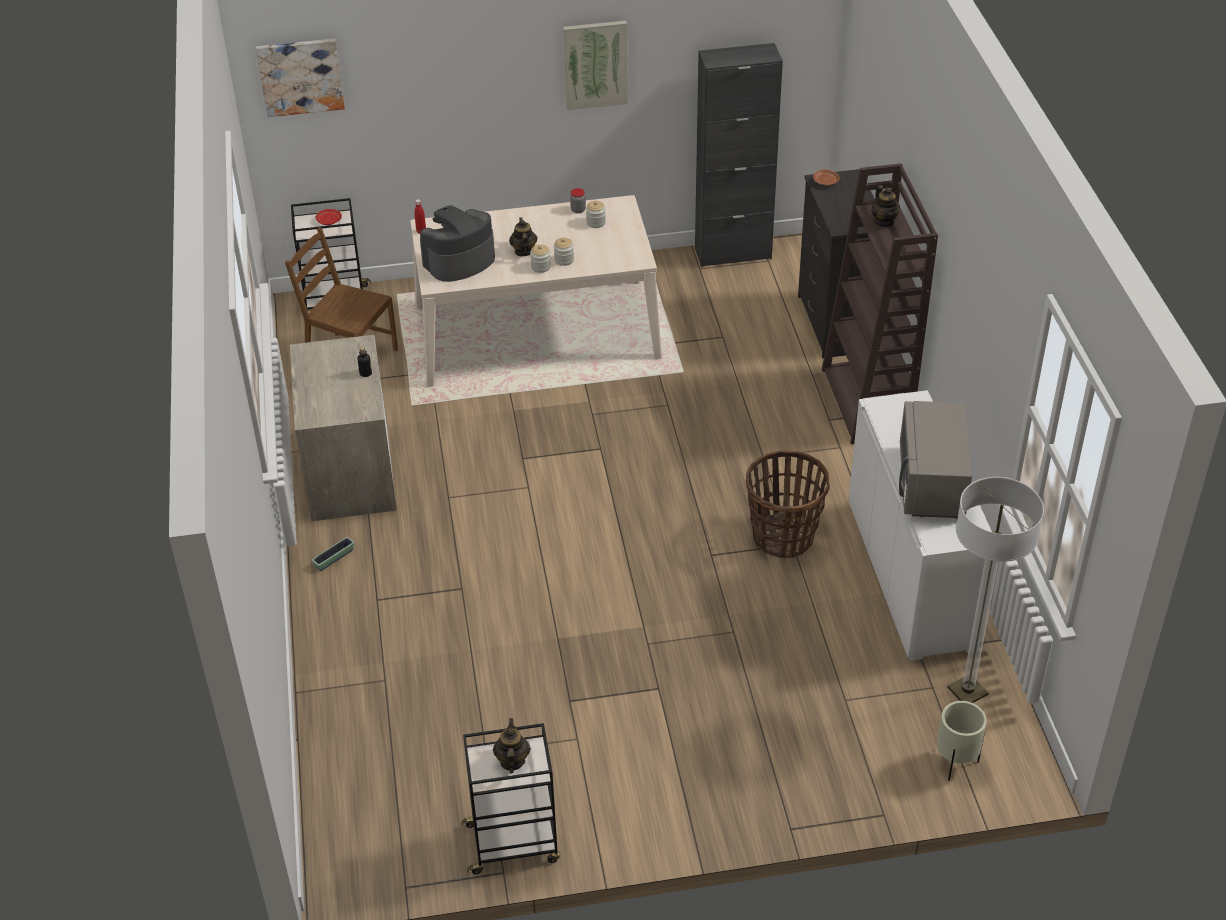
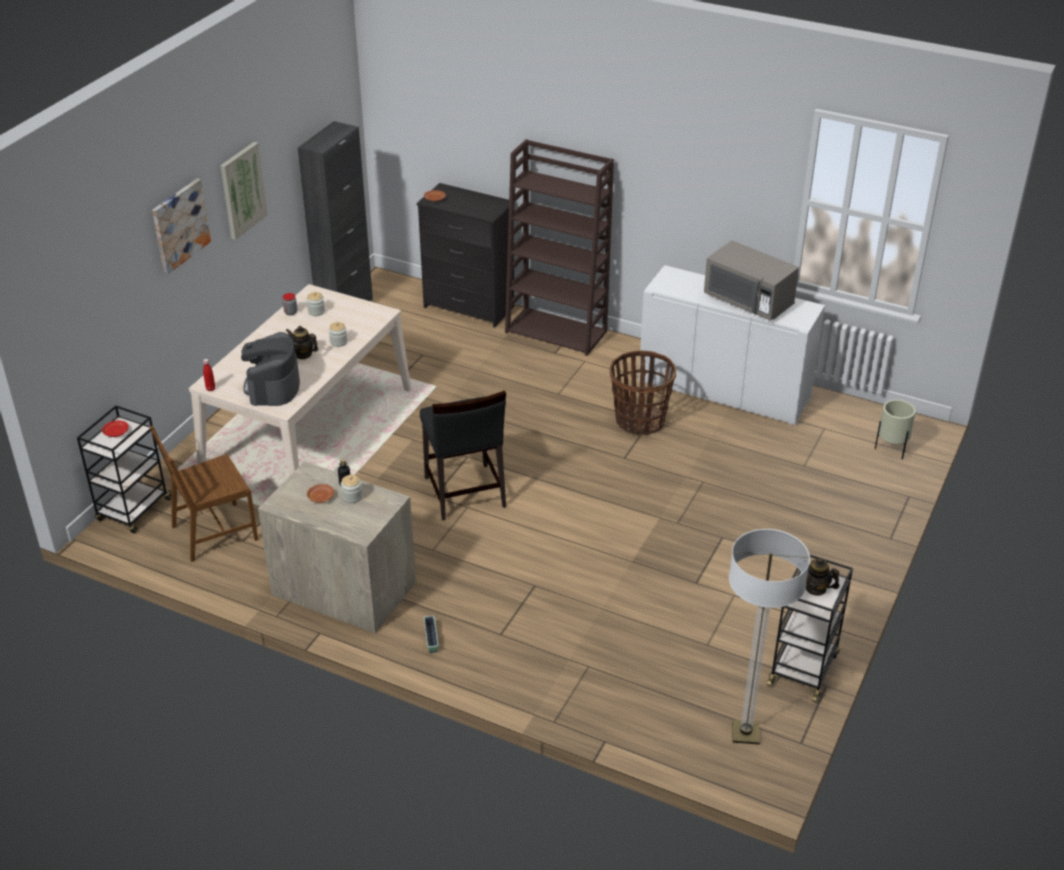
camera: 55 degrees left, 5 degrees down
(300, 76) = (63, 302): picture -> picture (180, 225)
(335, 370) = (321, 497): none -> brown plate
(541, 267) = (332, 355): jar -> jar (352, 497)
(546, 474) = (464, 492): none -> black chair
(884, 221) = (542, 182): teapot -> none
(967, 691) = (839, 417): floor lamp -> floor lamp (745, 733)

